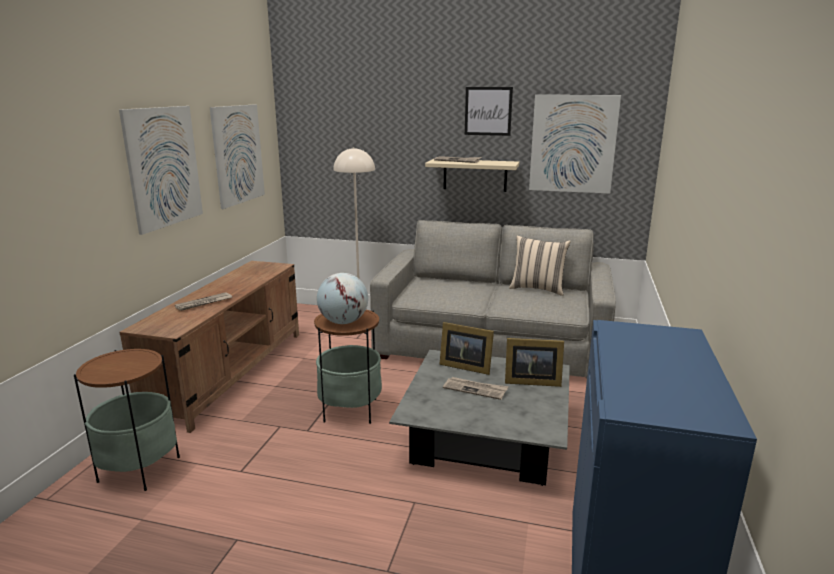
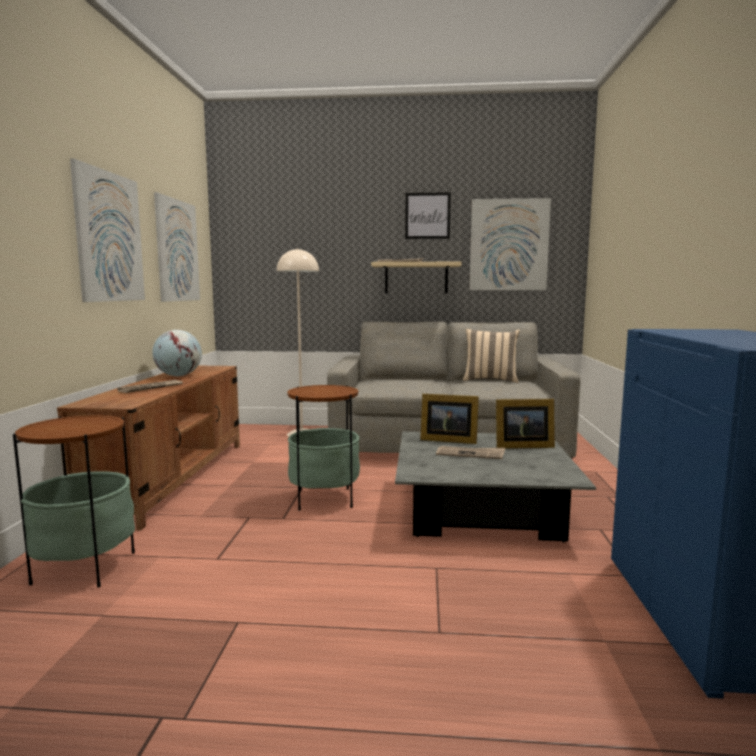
camera: 10 degrees left, 10 degrees down
(343, 322) = (321, 392): globe -> globe (178, 376)

